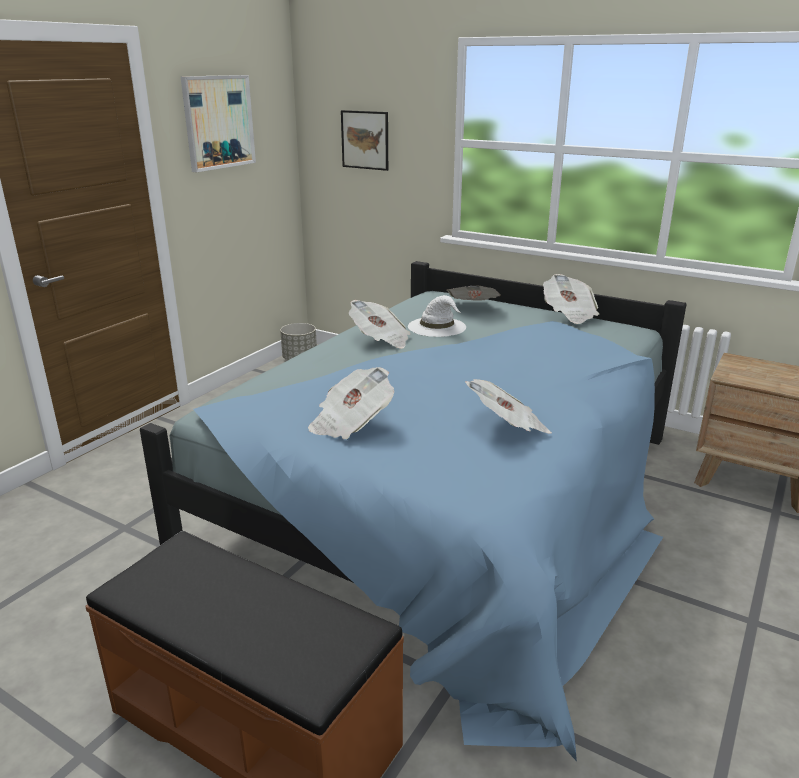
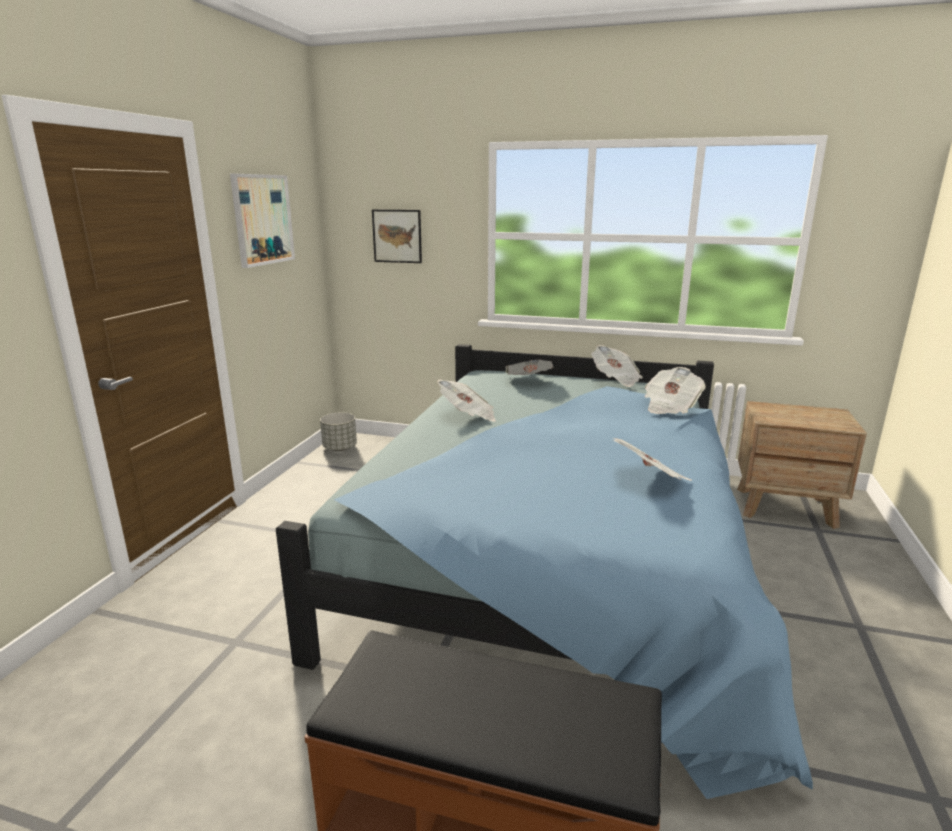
camera: 15 degrees left, 5 degrees down
(350, 423) = (506, 494): newspaper -> newspaper (670, 406)
(437, 327) = (510, 400): white hat -> none

